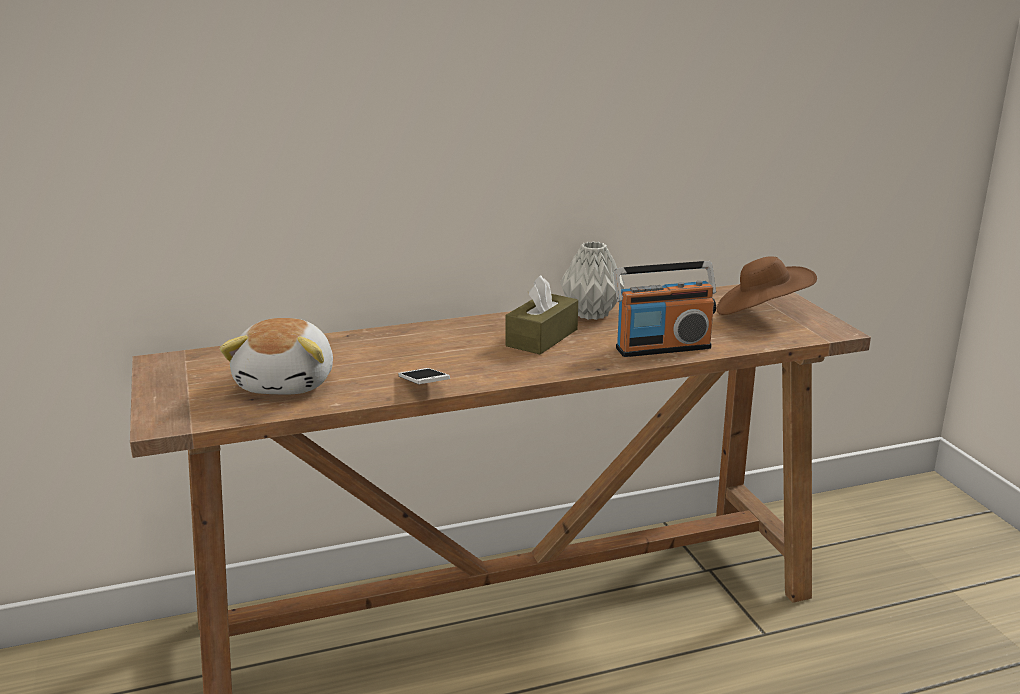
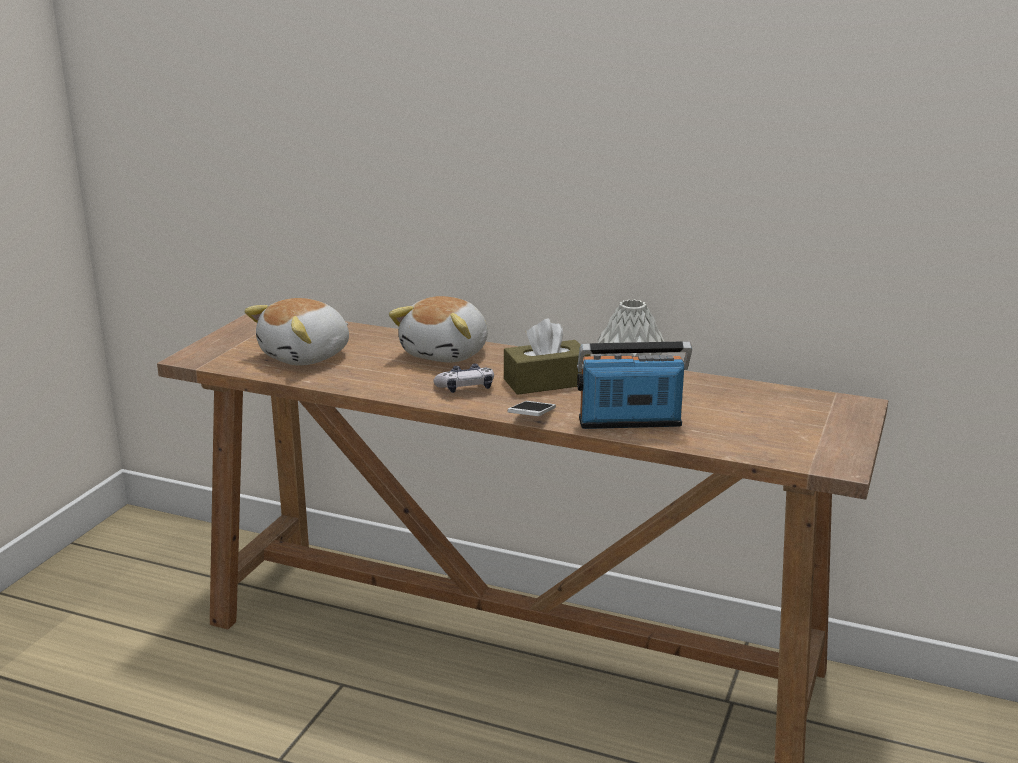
camera: 40 degrees right, 0 degrees up
(415, 340) = (447, 353): none -> plush toy
(424, 386) = (385, 389): phone -> phone (532, 418)
(490, 363) = (466, 388): none -> game controller
(662, 348) = (630, 423): radio -> radio turned 150 degrees clockwise
(761, 313) = (796, 425): brown hat -> none

